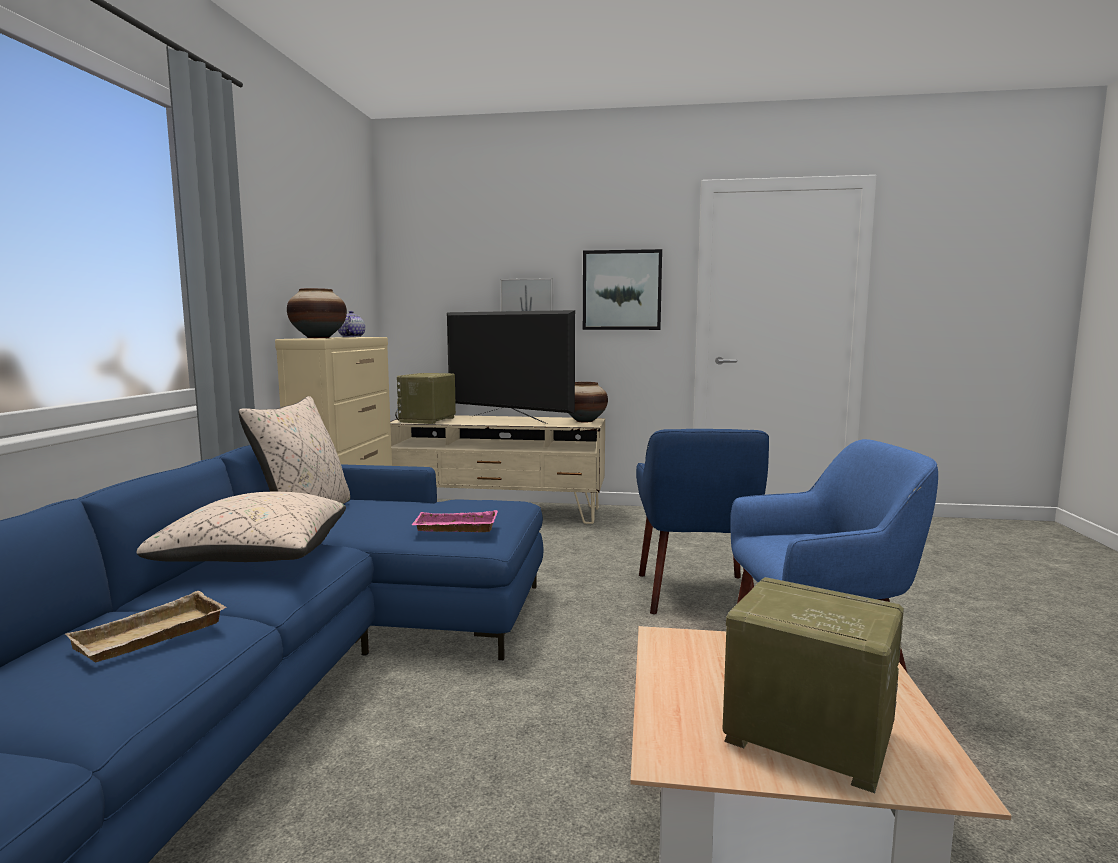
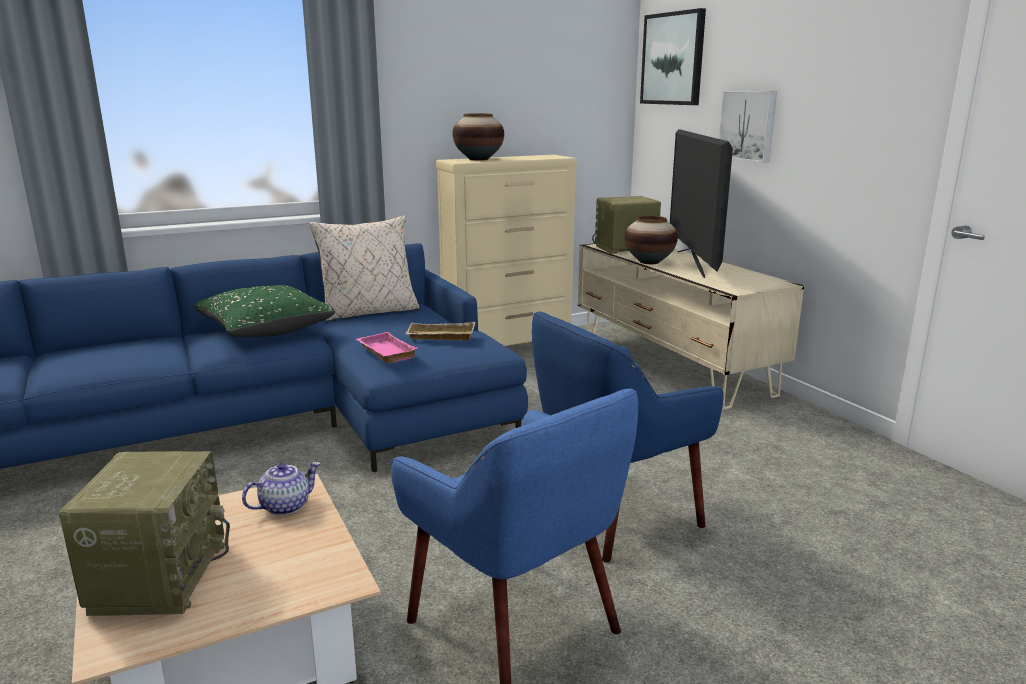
camera: 55 degrees right, 10 degrees up
(150, 637) = (127, 353): beige tray -> beige tray (440, 337)
(253, 557) = (265, 329): beige pillow -> green pillow
(351, 337) = (535, 157): teapot -> teapot (285, 506)
(584, 421) = (758, 284): vase -> vase (649, 262)
(622, 290) = (850, 110): picture -> picture (673, 59)

